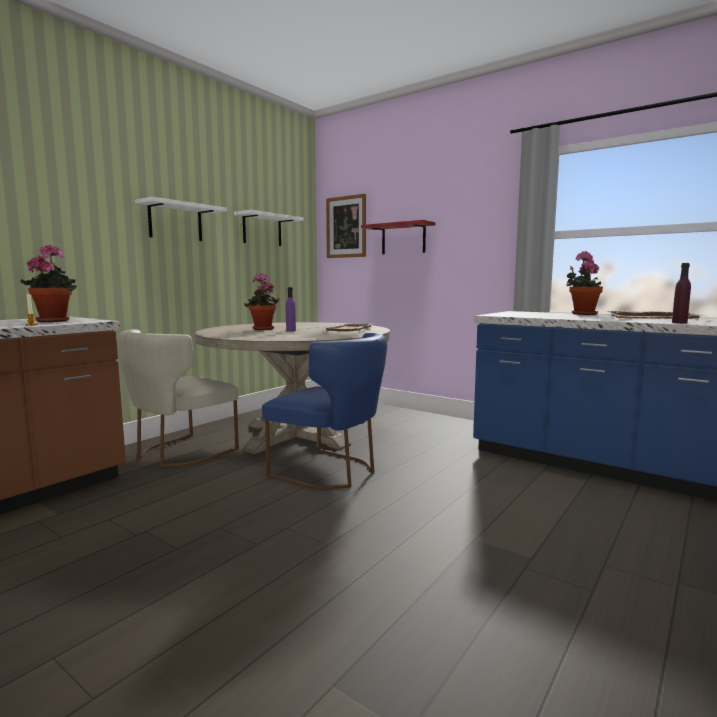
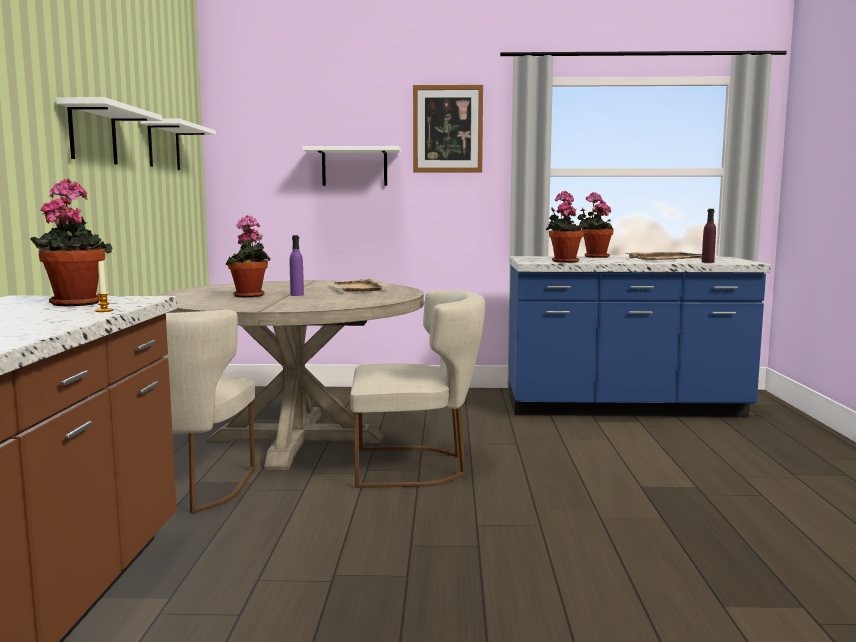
camera: 35 degrees left, 0 degrees up
(331, 472) = (416, 466): blue chair -> beige chair
(346, 227) = (260, 145): picture -> picture (447, 129)
(403, 239) = (354, 167): red shelf -> white shelf
(523, 316) = (563, 261): none -> potted plant

